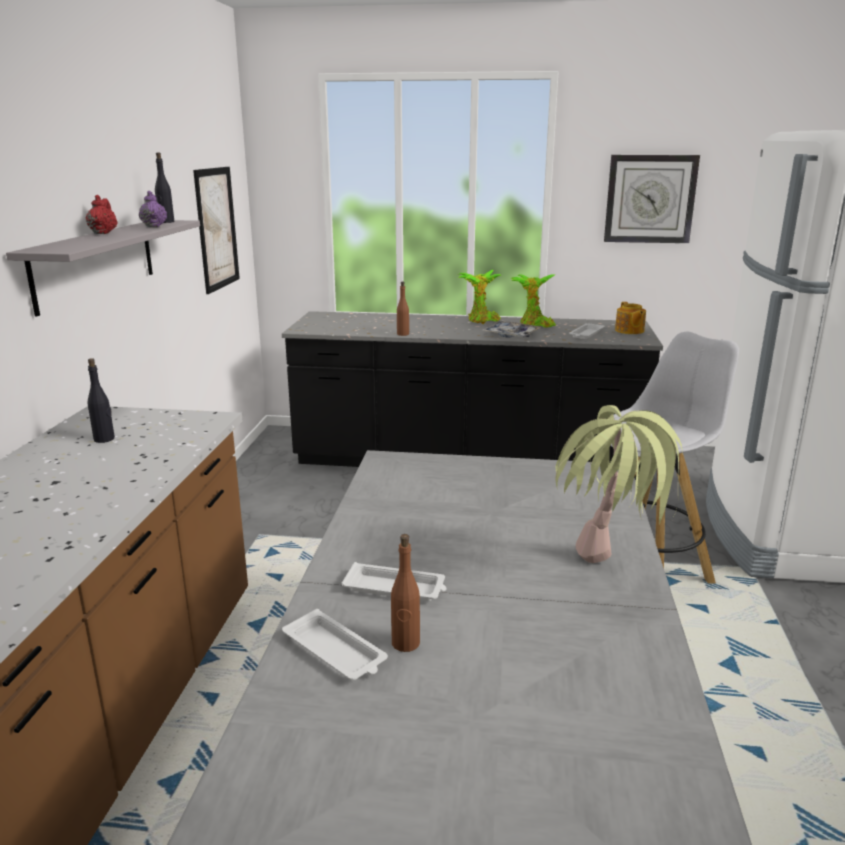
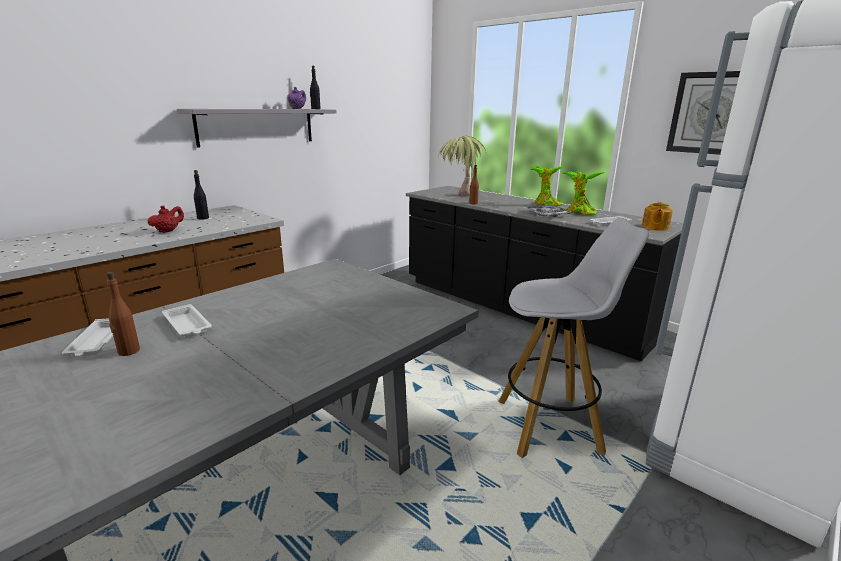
camera: 35 degrees right, 0 degrees up
(103, 233) = (258, 108): red teapot -> red teapot (168, 231)
(216, 228) = (387, 123): picture -> none
(607, 580) = (293, 367): potted plant -> potted plant (459, 198)

